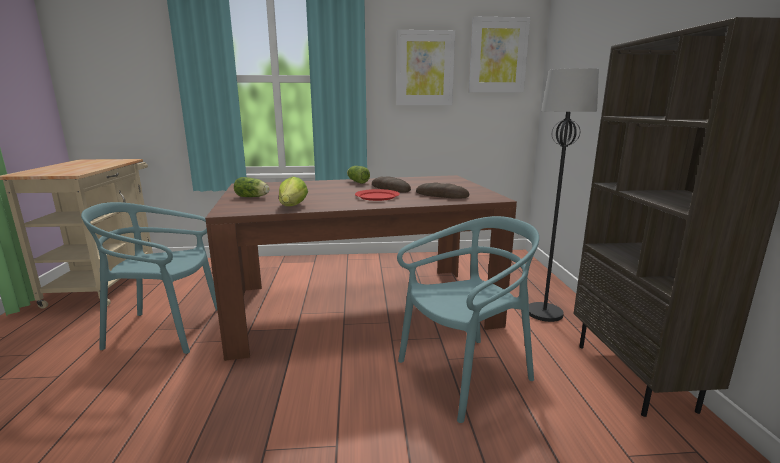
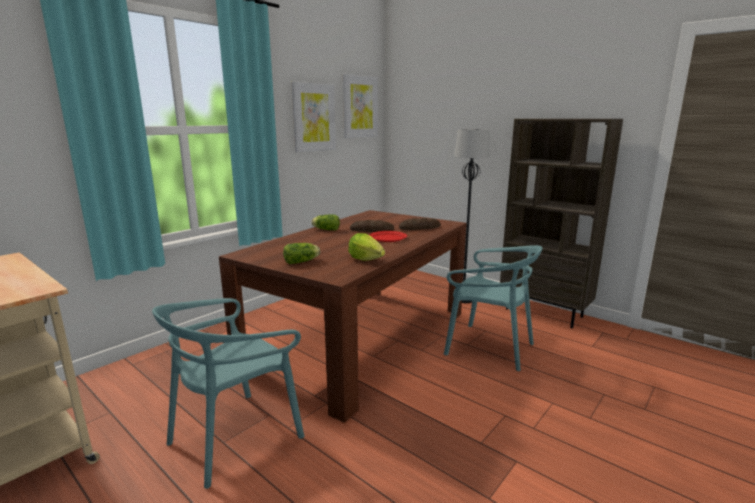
camera: 45 degrees left, 0 degrees up
(465, 374) = (489, 347): turquoise chair -> turquoise chair turned 105 degrees clockwise

